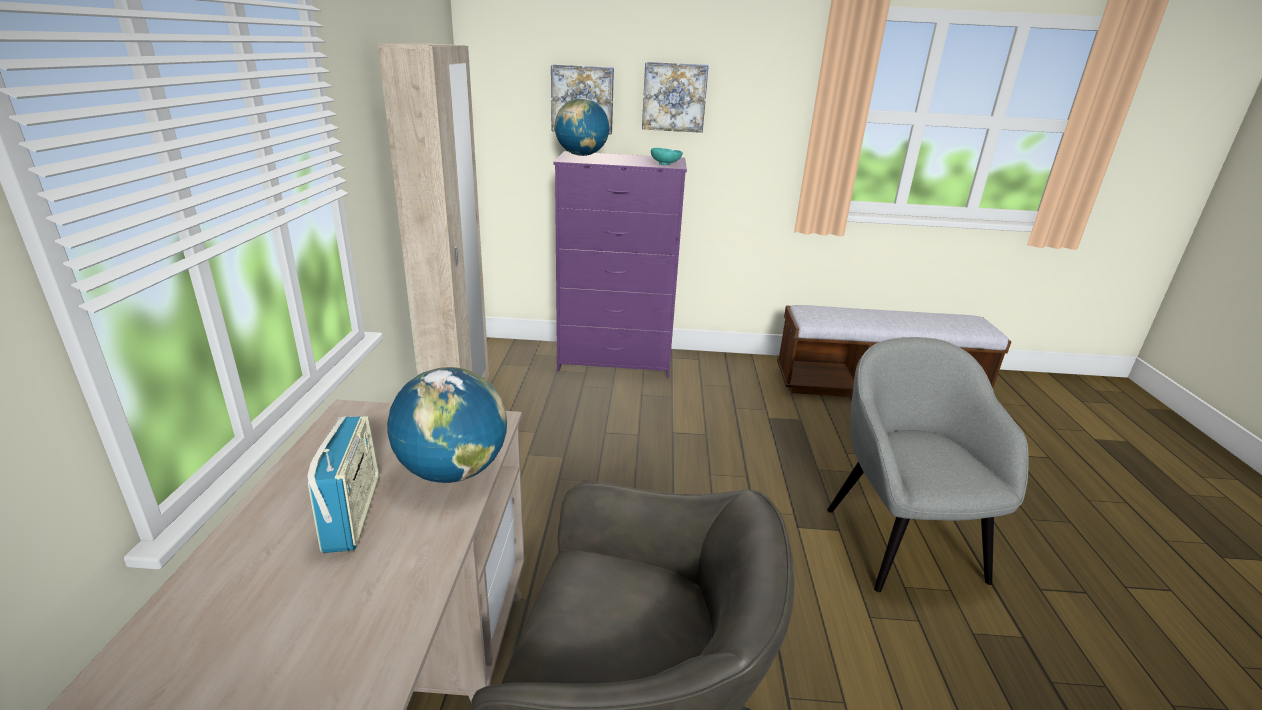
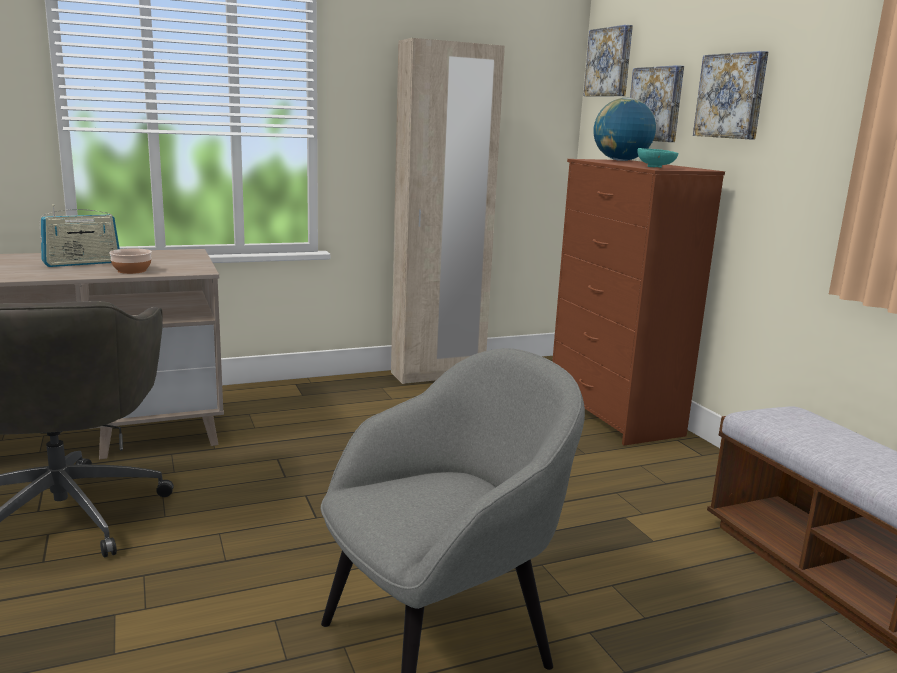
camera: 65 degrees right, 10 degrees down
(453, 471) = (132, 270): globe -> bowl
(502, 53) = (610, 62): none -> picture
(616, 362) = (613, 414): purple dresser -> brown dresser

